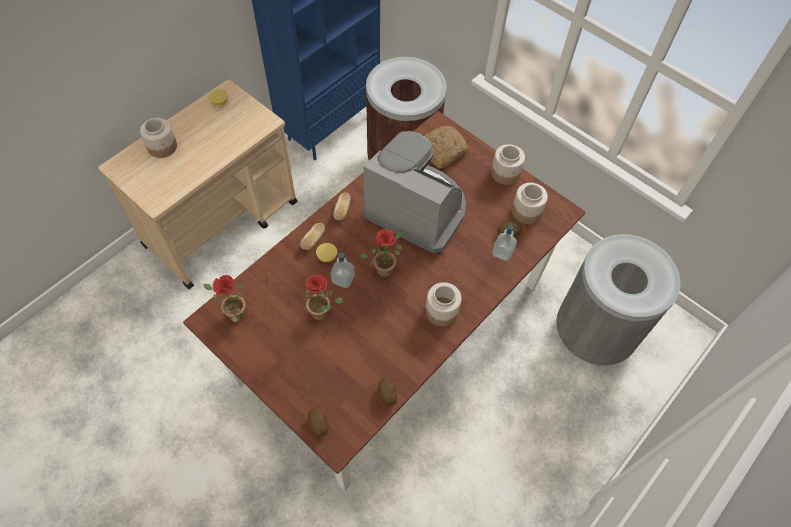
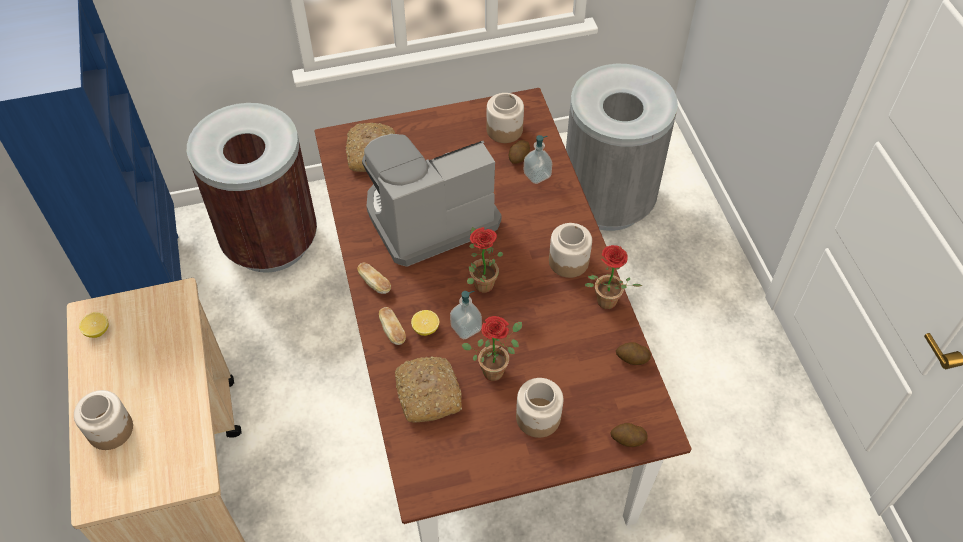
camera: 55 degrees left, 5 degrees down
(233, 314) = (432, 460): potted plant -> potted plant (604, 304)
(279, 284) = (427, 393): none -> bread
(505, 173) = (445, 120): jar -> jar (538, 417)

